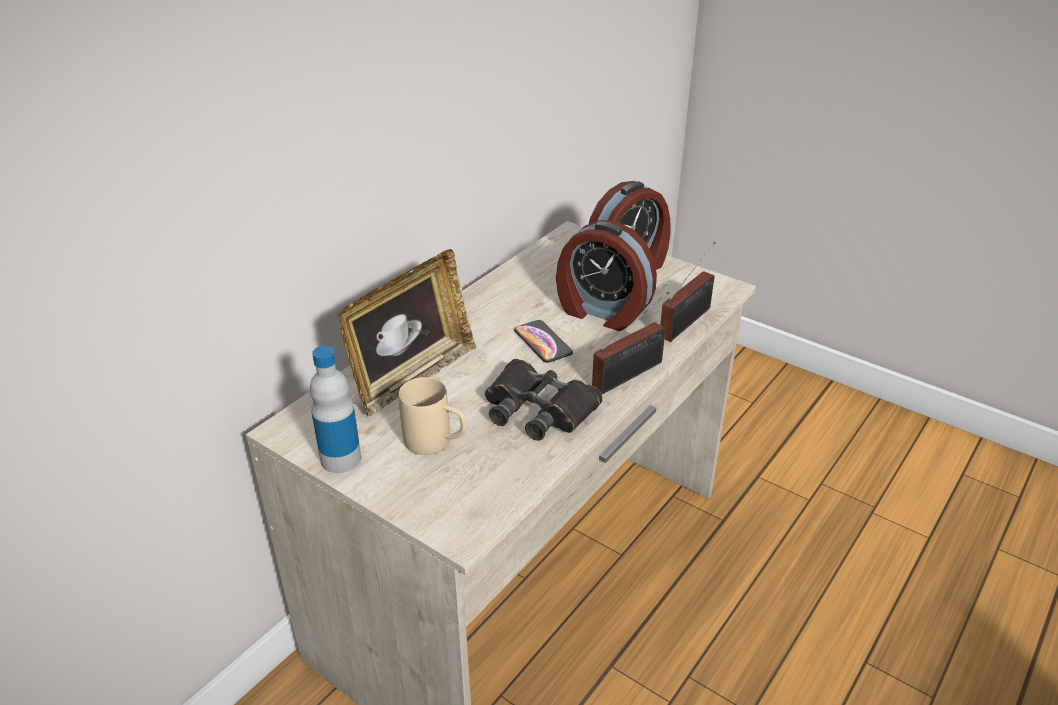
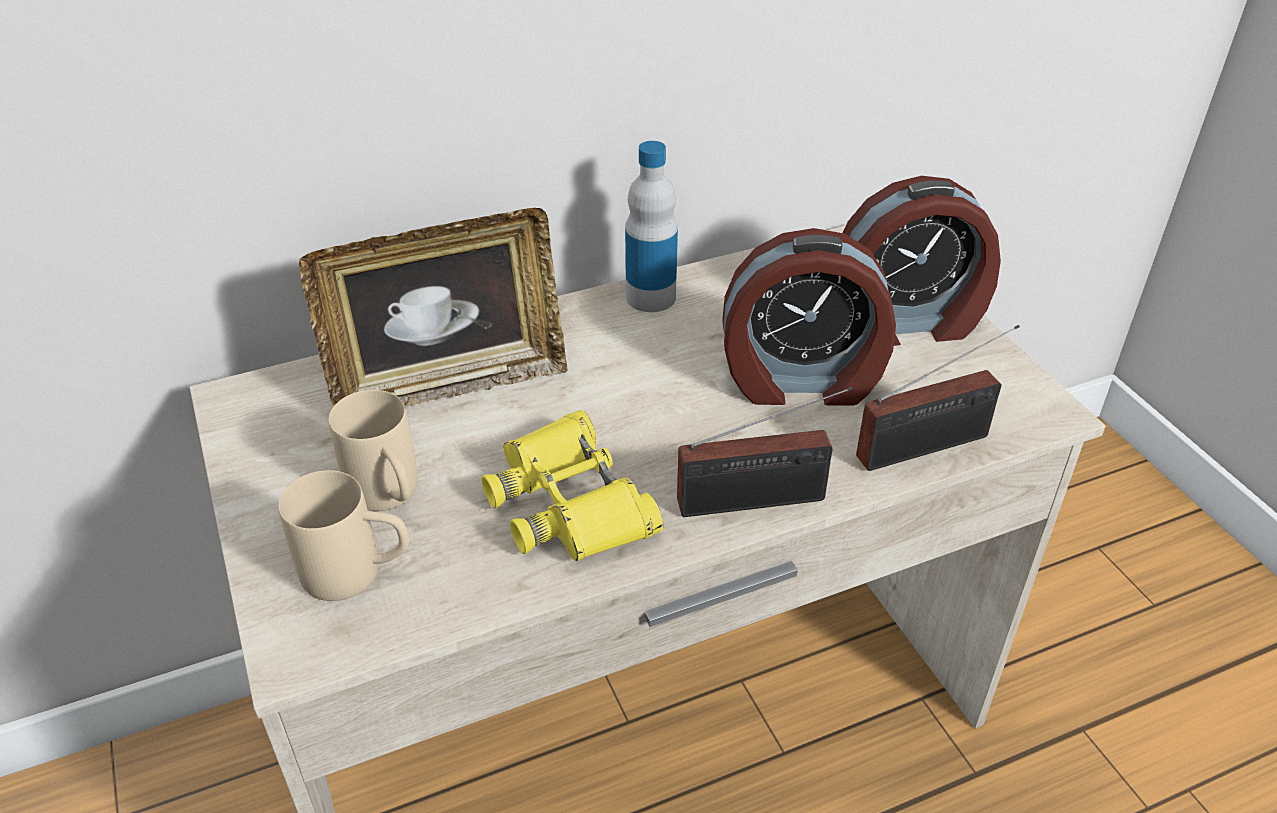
camera: 30 degrees right, 5 degrees up
(341, 459) = (257, 468): bottle -> bottle (650, 297)
(457, 485) = (358, 573): none -> beige mug
(538, 409) = (570, 502): black binoculars -> yellow binoculars
(543, 342) = (670, 398): phone -> none
(602, 312) = (801, 381): alarm clock -> alarm clock turned 60 degrees counterclockwise

